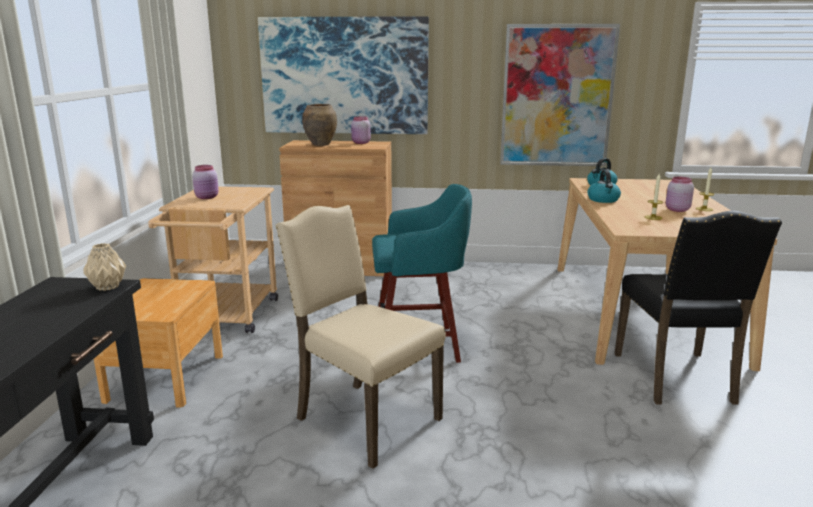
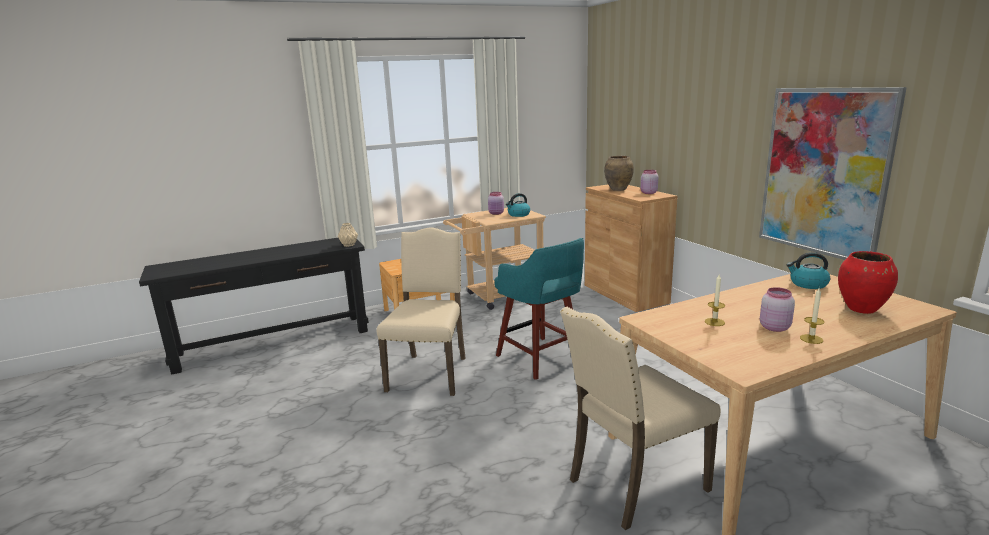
camera: 60 degrees right, 0 degrees up
(344, 76) = (653, 133): picture -> none
(603, 200) = (743, 294): kettle -> kettle (518, 215)
(661, 189) = (862, 309): none -> red vase
(676, 379) = (634, 484): black chair -> beige chair

